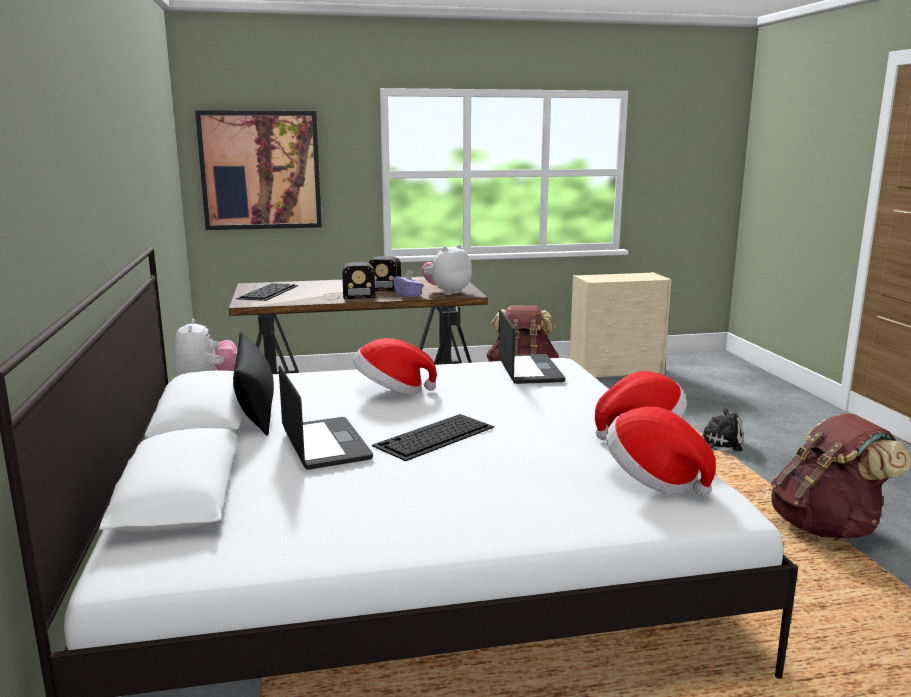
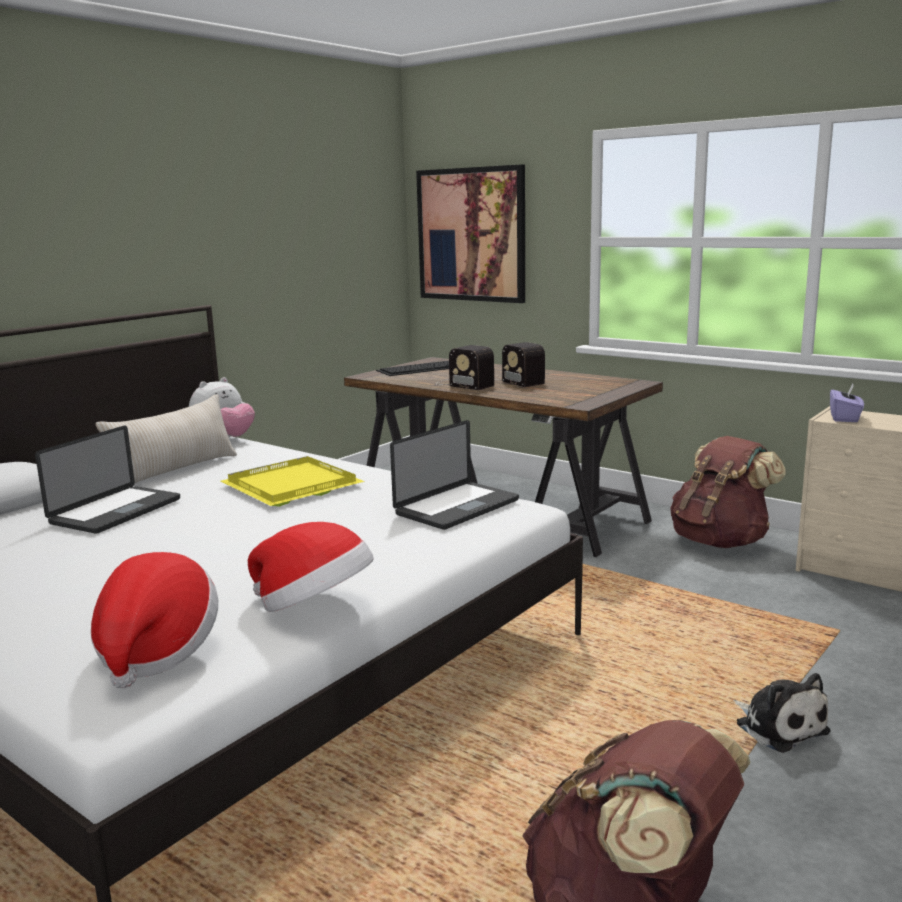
camera: 50 degrees right, 0 degrees up
(256, 410) = (175, 471): black pillow -> beige pillow
(392, 391) = (291, 487): hat -> yellow tray
(408, 294) = (519, 393): purple tissue box -> purple tissue box (844, 418)
(434, 437) = (180, 534): keyboard -> none
(447, 292) = (565, 397): plush toy -> none

